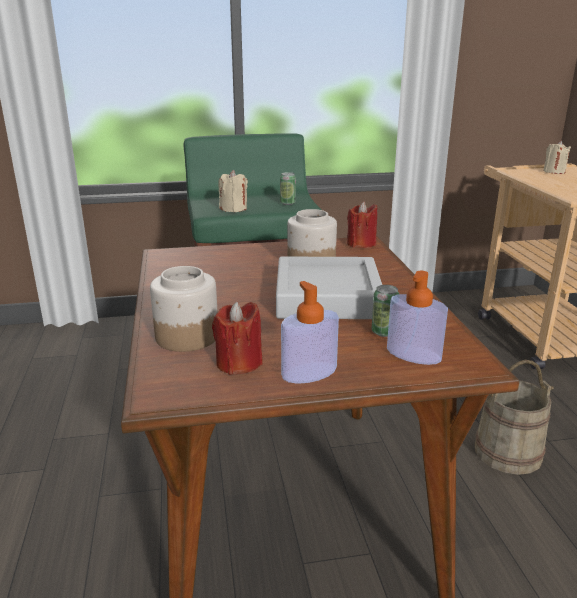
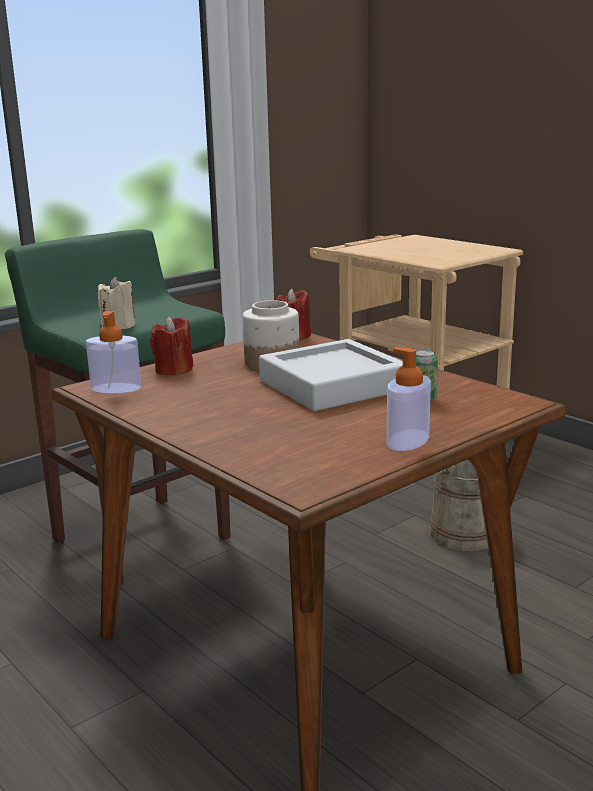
camera: 30 degrees left, 5 degrees down
(186, 337) = (251, 445): jar -> none
(239, 363) = (336, 450): red candle -> red candle (174, 370)
(287, 203) = (172, 311): can -> none
(413, 354) = (470, 407): soap dispenser -> soap dispenser (116, 388)
(554, 172) = (390, 244): beige candle -> none

